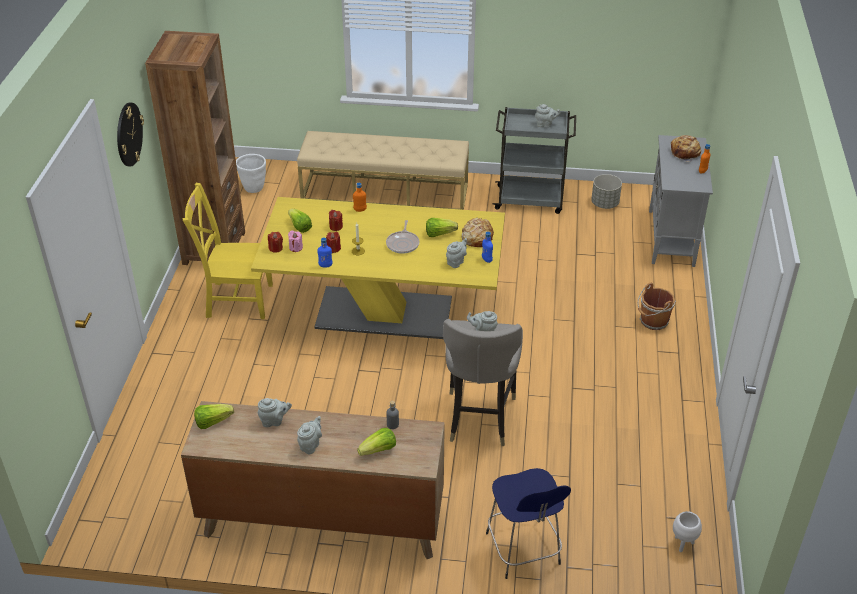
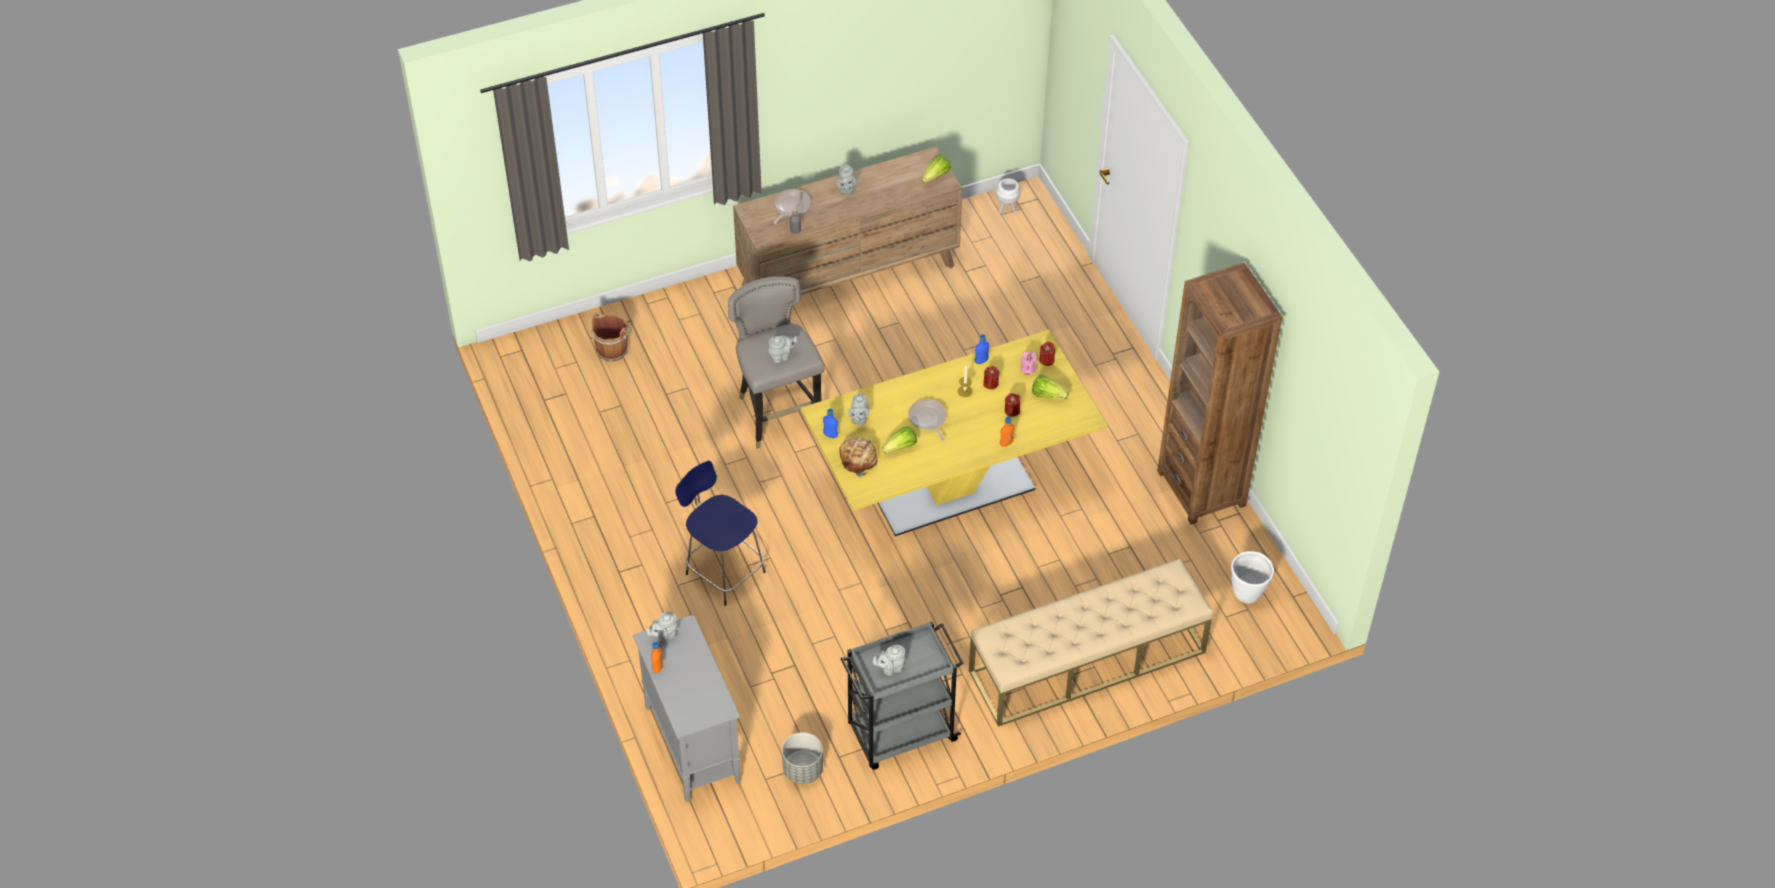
camera: 150 degrees right, 10 degrees up
(128, 134) = (1208, 247): wall clock -> none
(236, 300) = (1113, 436): yellow chair -> none
(274, 421) = (890, 195): grey teapot -> grey teapot (664, 636)
(379, 450) = (791, 207): lettuce -> frying pan
(523, 551) = (671, 318): blue stool -> blue stool (723, 571)
(653, 321) = (662, 601): brown bucket -> brown bucket (613, 349)
(682, 544) = (543, 376): white planter -> white planter (1007, 208)
(685, 152) = (691, 694): bread -> none

